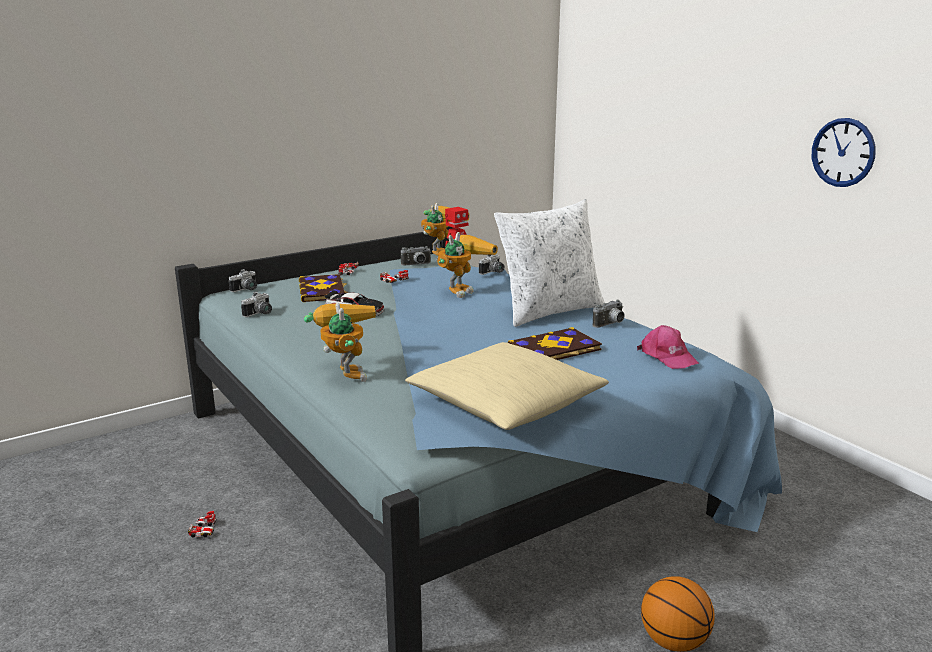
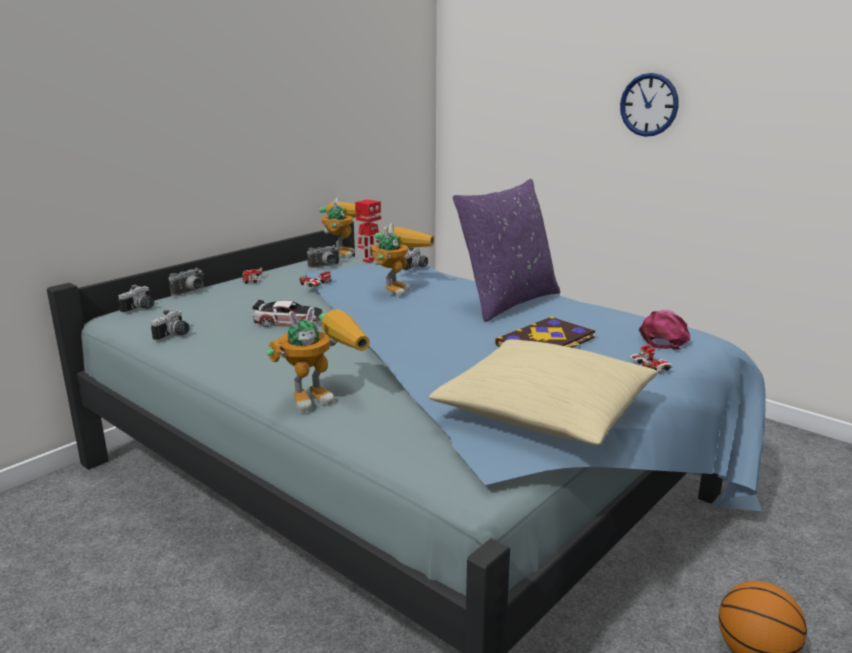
camera: 15 degrees left, 0 degrees up
(204, 529) = (148, 615): toy car -> toy car (649, 366)
(322, 290) = (235, 302): book -> none
(344, 372) = (323, 396): toy robot -> toy robot turned 90 degrees clockwise
(549, 311) = (507, 302): white pillow -> purple pillow
(610, 324) = (580, 310): camera -> camera (190, 292)
(667, 357) = (665, 338): pink cap -> pink cap turned 105 degrees counterclockwise
(843, 152) = (777, 118): wall clock -> wall clock (649, 105)

